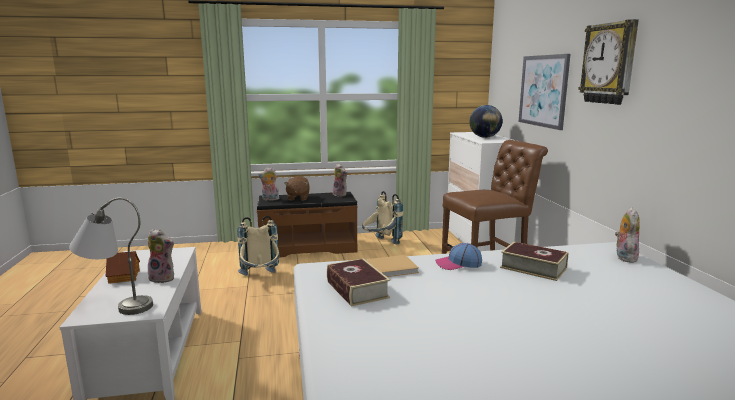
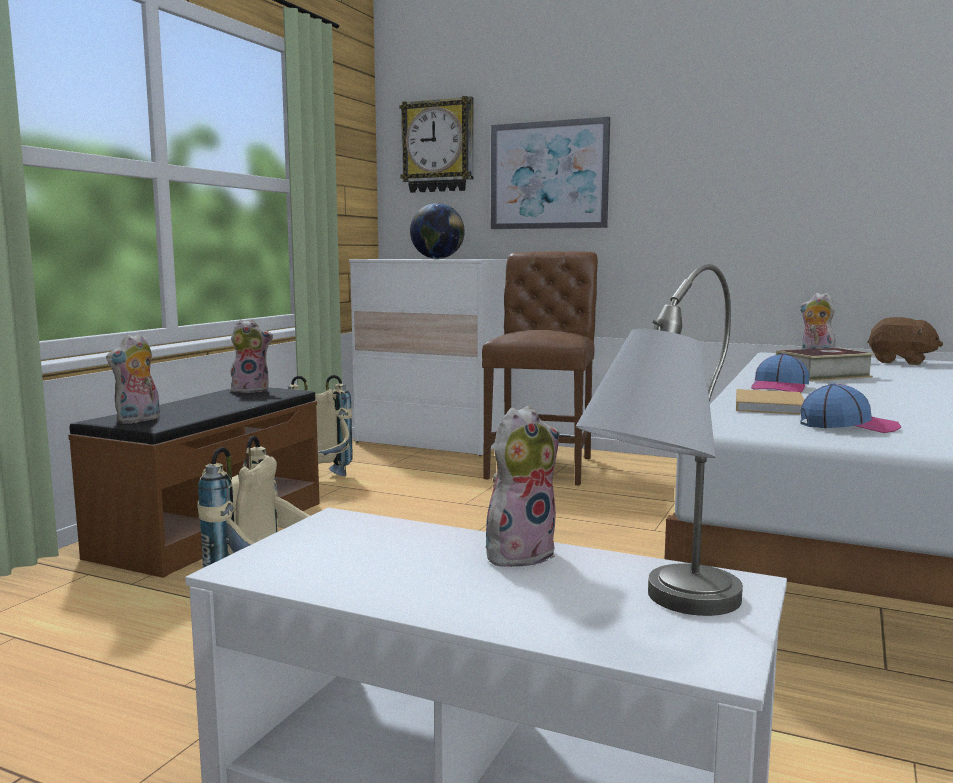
camera: 55 degrees left, 5 degrees down
(125, 276) = (438, 590): toy house -> none
(297, 198) = (190, 408): brown plush toy -> brown plush toy (900, 362)
(357, 289) = (848, 425): book -> cap
(609, 63) = (699, 127): wall clock -> wall clock (438, 146)

